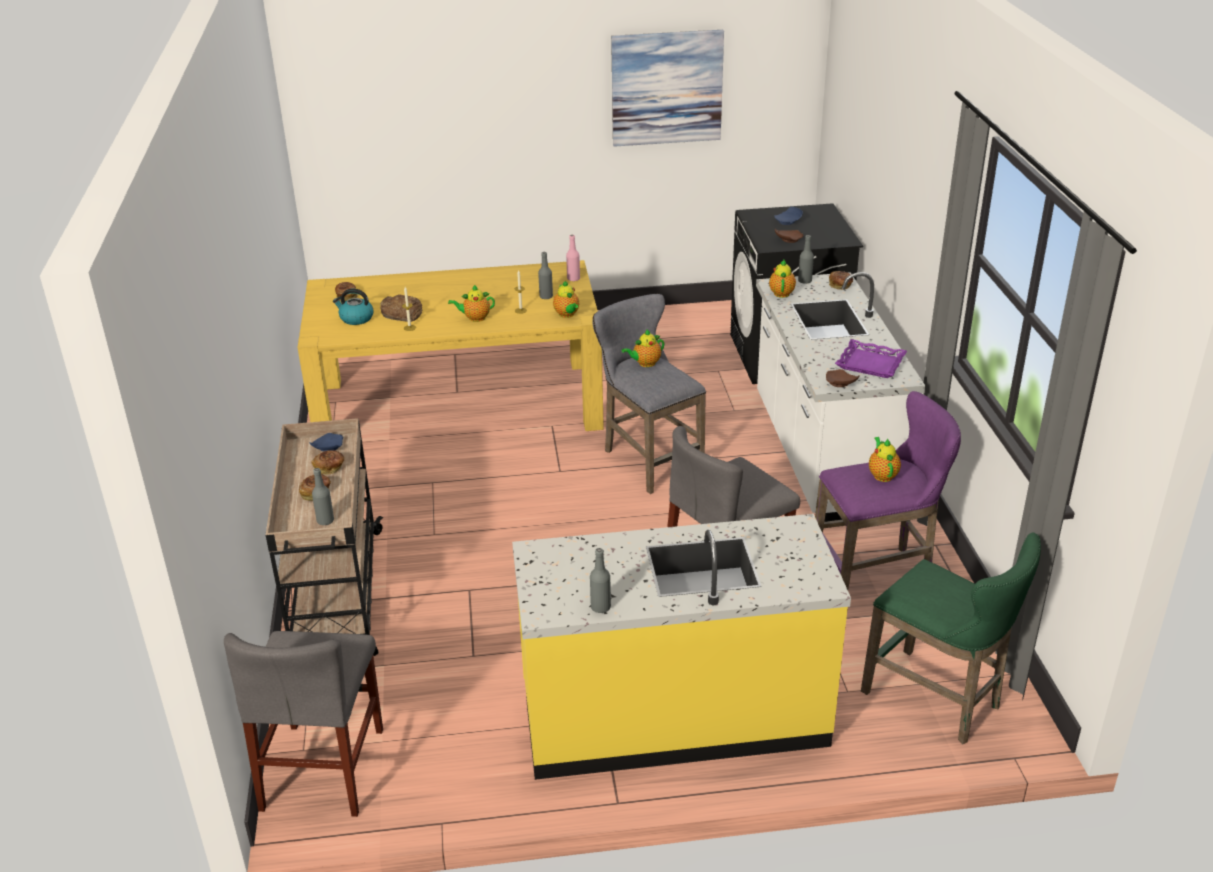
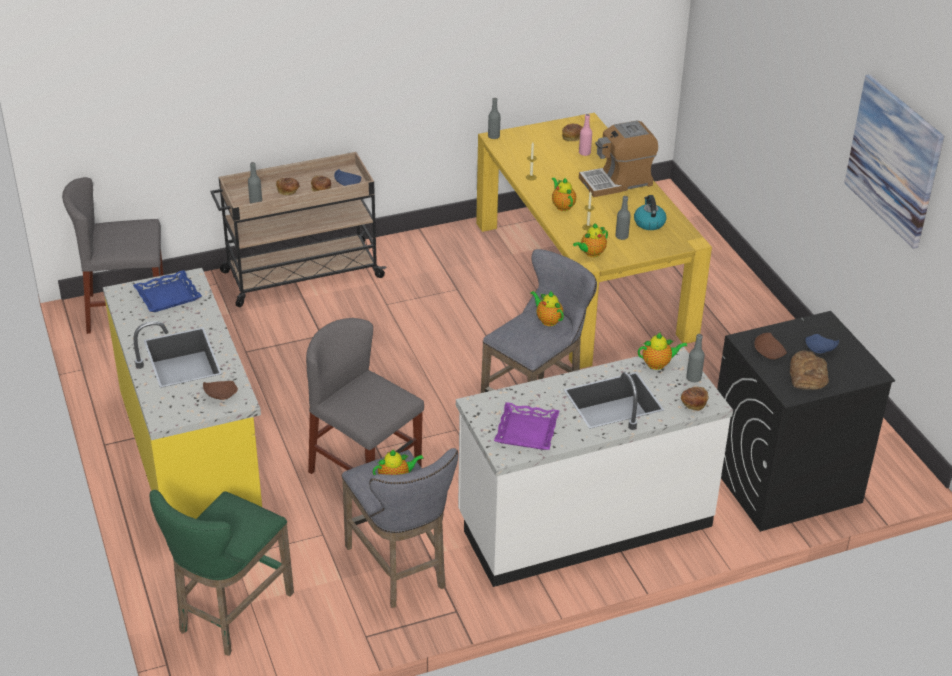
camera: 75 degrees right, 5 degrees up
(356, 318) = (536, 149): kettle -> kettle (649, 223)
(402, 313) = (555, 168): bread -> bread (807, 375)
(448, 286) = (617, 182): none -> coffee machine
(567, 572) = (168, 296): none -> blue tray
(573, 279) = (667, 246): pink bottle -> pink bottle (584, 153)
(600, 607) = (129, 316): grey bottle -> grey bottle (493, 136)
(840, 384) = (479, 413): brown plate -> brown plate (220, 394)
(877, 573) = (400, 570): purple stool -> grey stool

